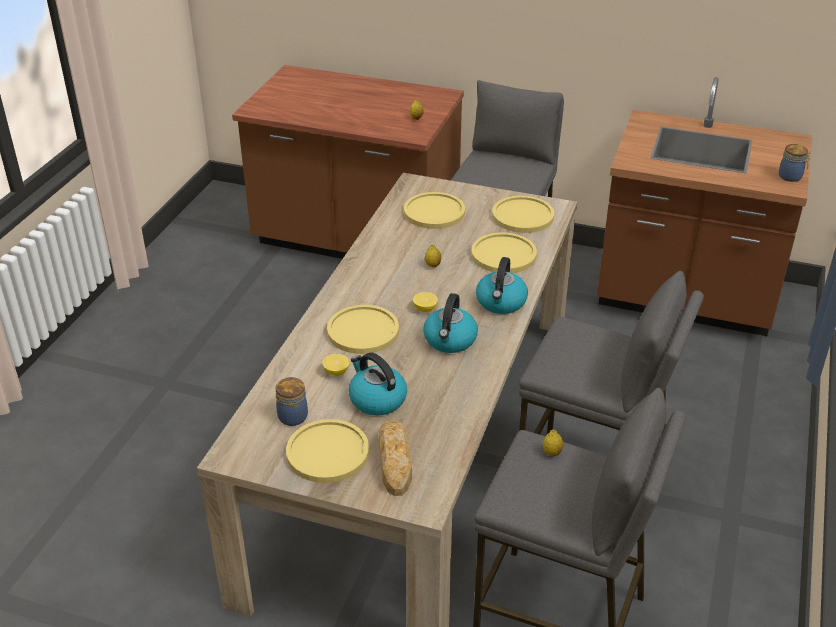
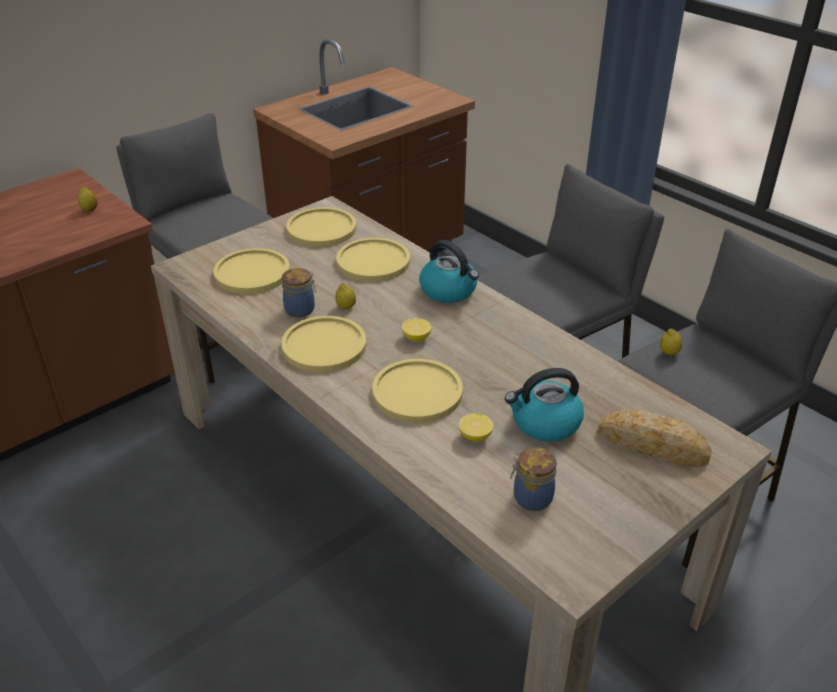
camera: 60 degrees left, 0 degrees up
(327, 452) = (612, 490): yellow plate -> yellow plate (324, 346)
(450, 340) = (483, 341): kettle -> none
(791, 177) = (439, 94): jar -> jar (301, 309)

